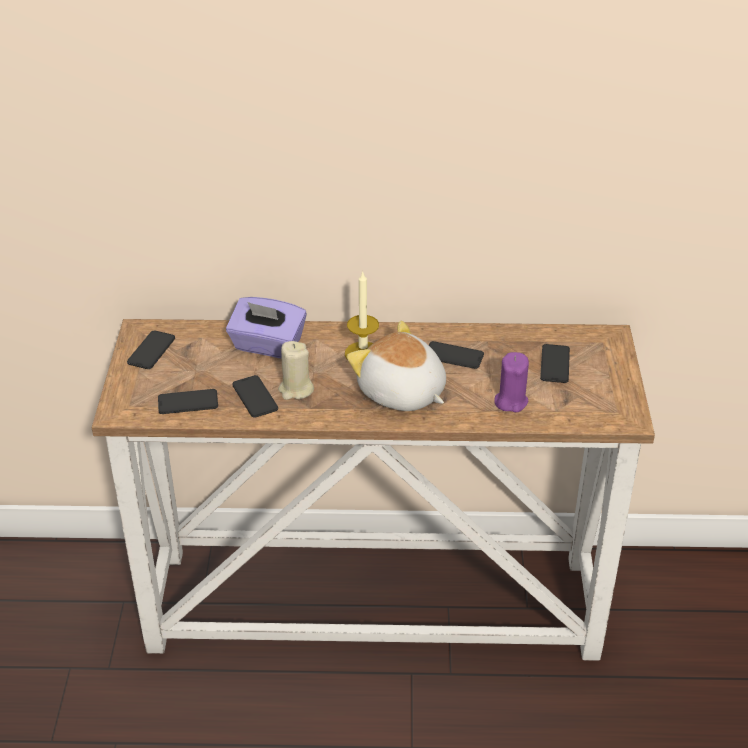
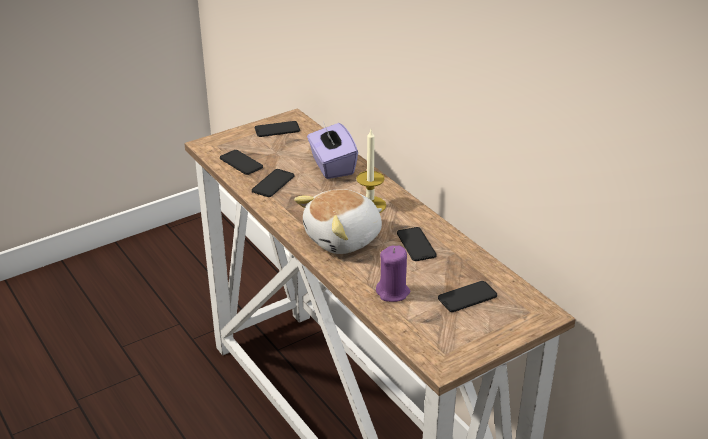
camera: 55 degrees right, 5 degrees down
(296, 389) = (298, 195): beige candle -> none
(401, 393) = (344, 239): plush toy -> plush toy turned 135 degrees counterclockwise

